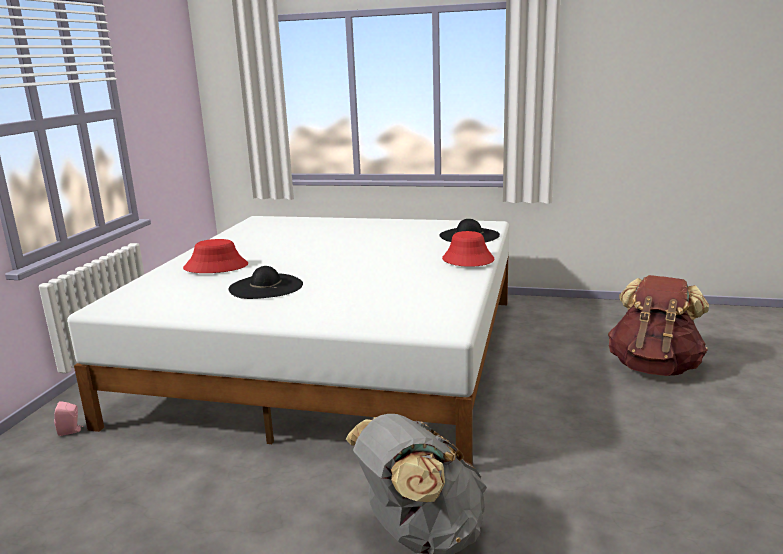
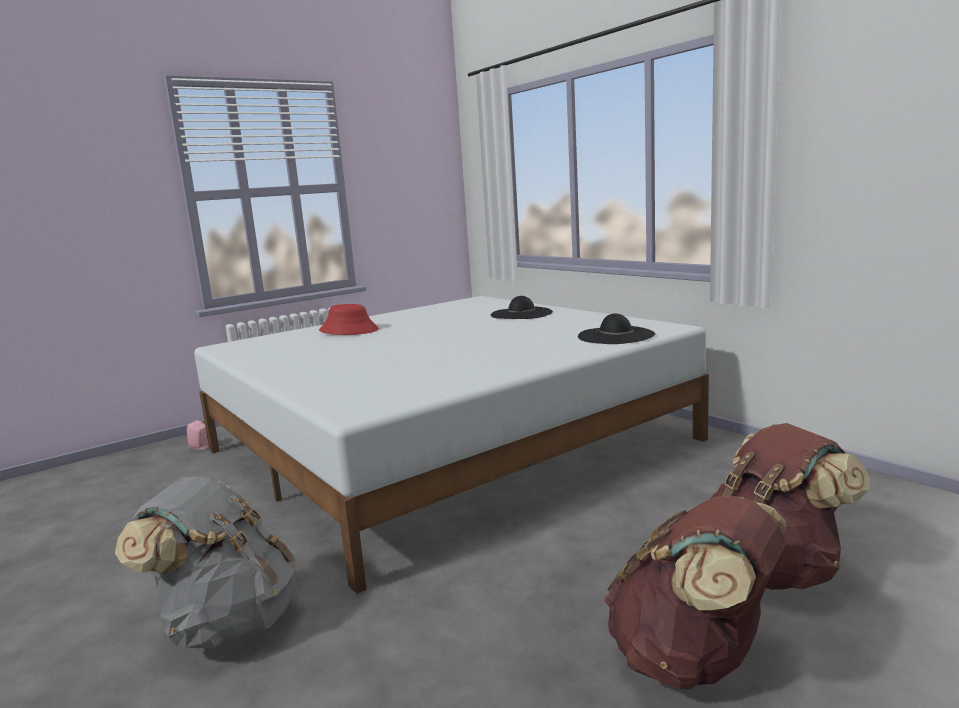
camera: 40 degrees right, 5 degrees down
(266, 286) = (336, 350): black hat -> black hat (521, 313)
(467, 259) = (548, 357): red hat -> none
(692, 423) = (693, 661): none -> brown backpack

